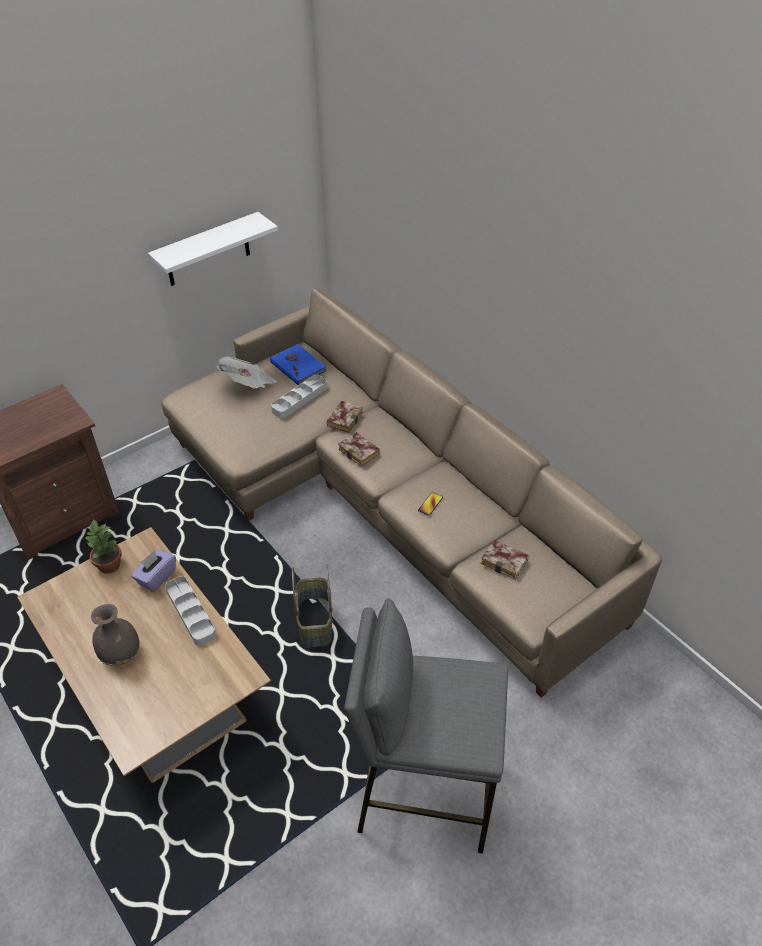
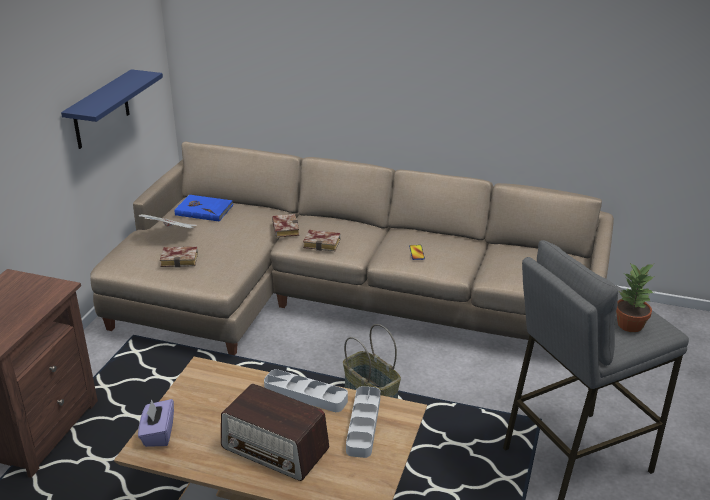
camera: 35 degrees left, 15 degrees down
(109, 565) = (186, 397): potted plant -> potted plant (630, 325)
(121, 653) = (275, 449): grey vase -> radio
(156, 577) = (243, 385): purple tissue box -> purple tissue box (158, 434)
(207, 250) = (101, 110): white shelf -> blue shelf
(299, 399) = (231, 229): grey tray -> grey tray (363, 425)
(506, 562) = (510, 263): book -> book (181, 259)

